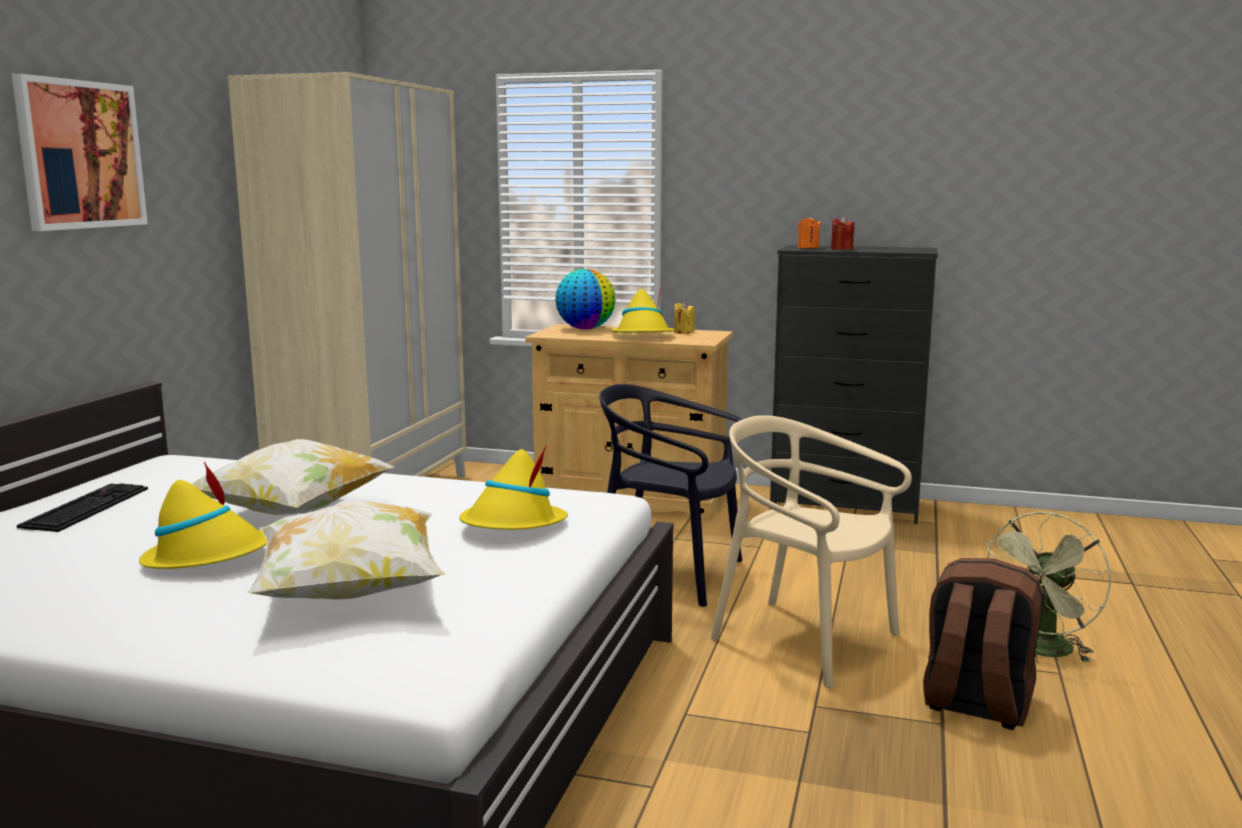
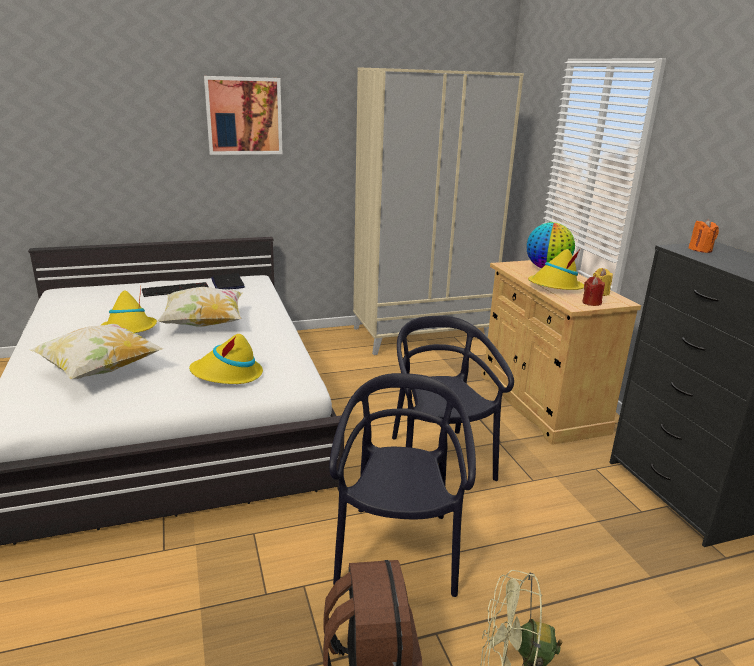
camera: 55 degrees right, 10 degrees up
(147, 475) = (227, 283): none -> laptop
(804, 640) = (398, 551): beige chair -> black chair
(841, 249) = (720, 259): red candle -> red candle (591, 303)

